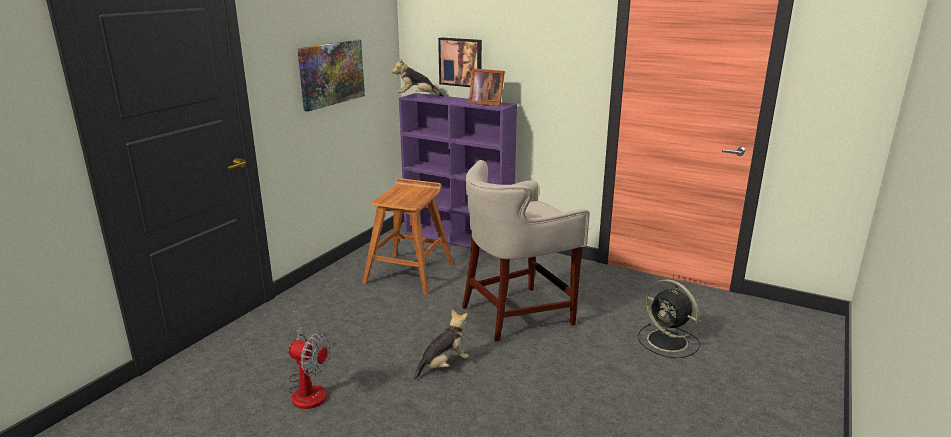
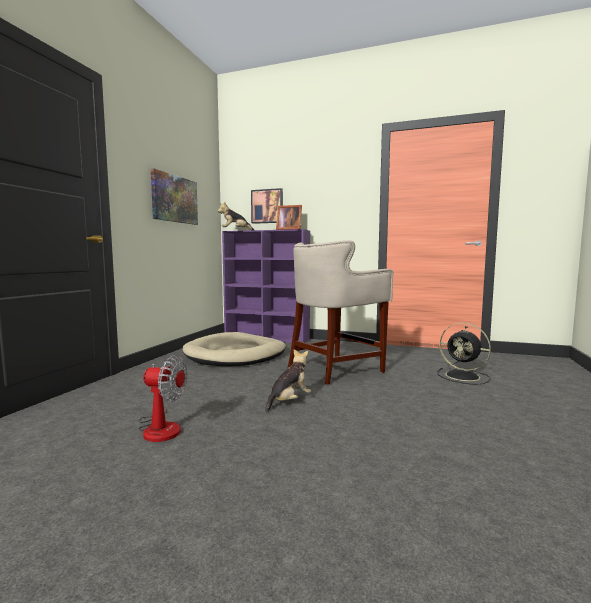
camera: 10 degrees left, 15 degrees down
(410, 273) = (236, 354): brown stool -> beige dog bed

